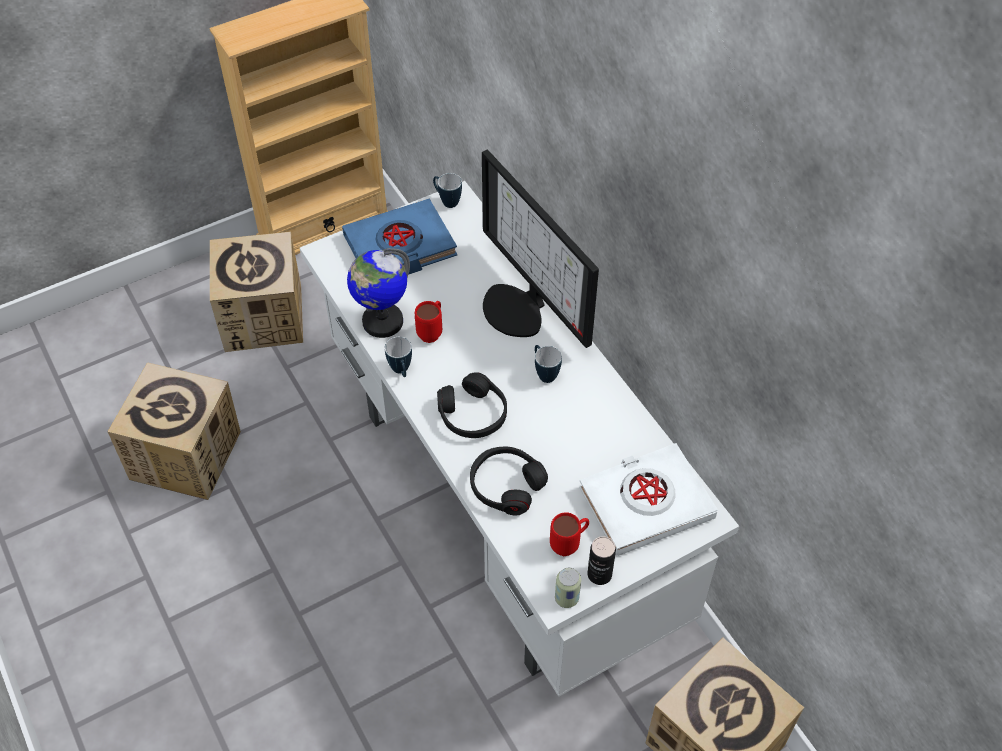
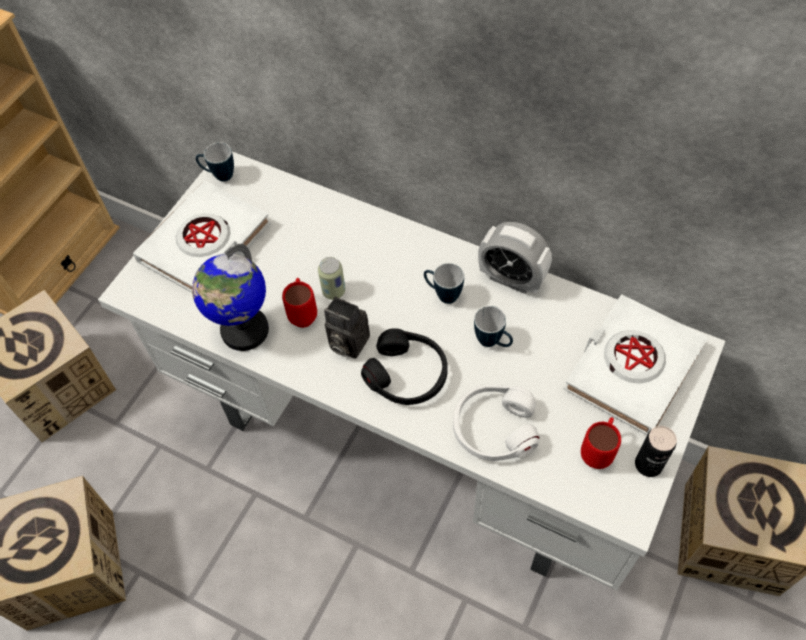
camera: 30 degrees left, 5 degrees up
(400, 247) = (206, 244): blue book -> white book
(401, 371) = (303, 371): mug -> mug (493, 343)
(447, 369) = (346, 343): none -> camera
(506, 485) = (494, 428): black headphones -> white headphones
(520, 308) = (371, 244): monitor -> none
(566, 598) = (639, 508): can -> can (334, 291)
(606, 390) = (511, 279): none -> alarm clock

